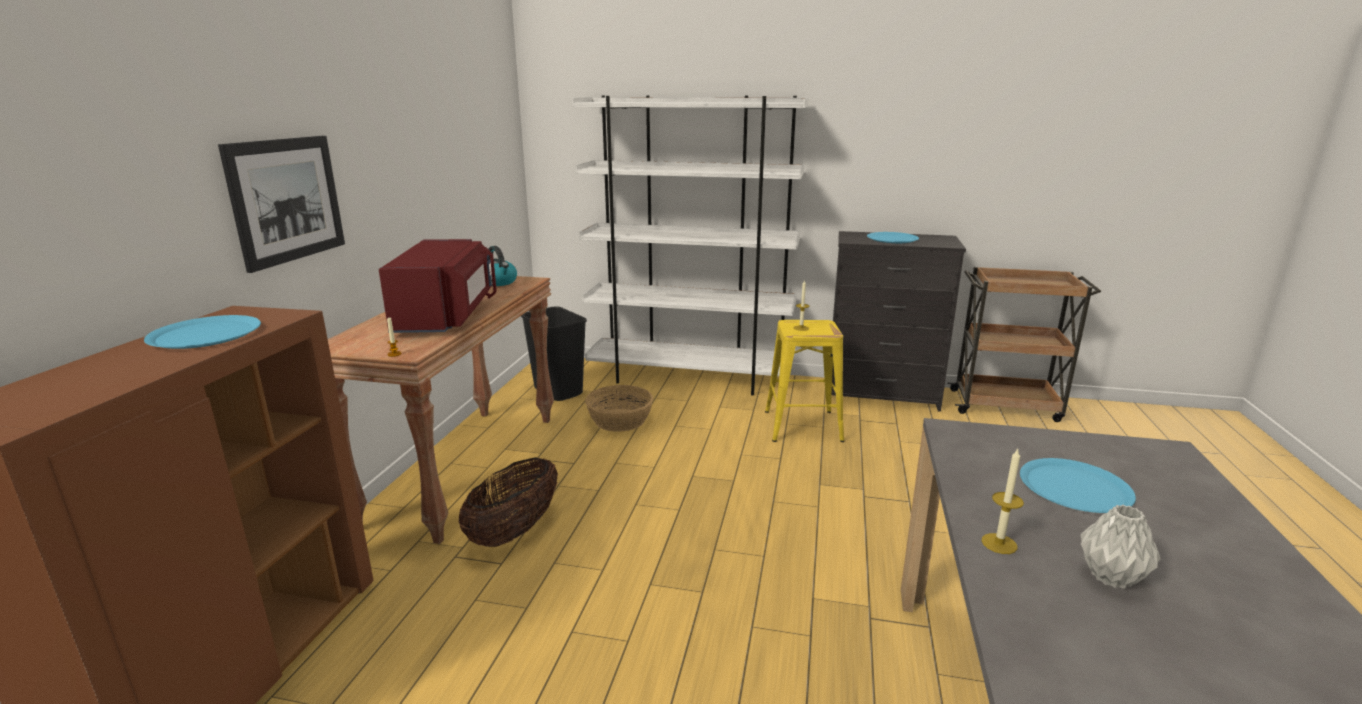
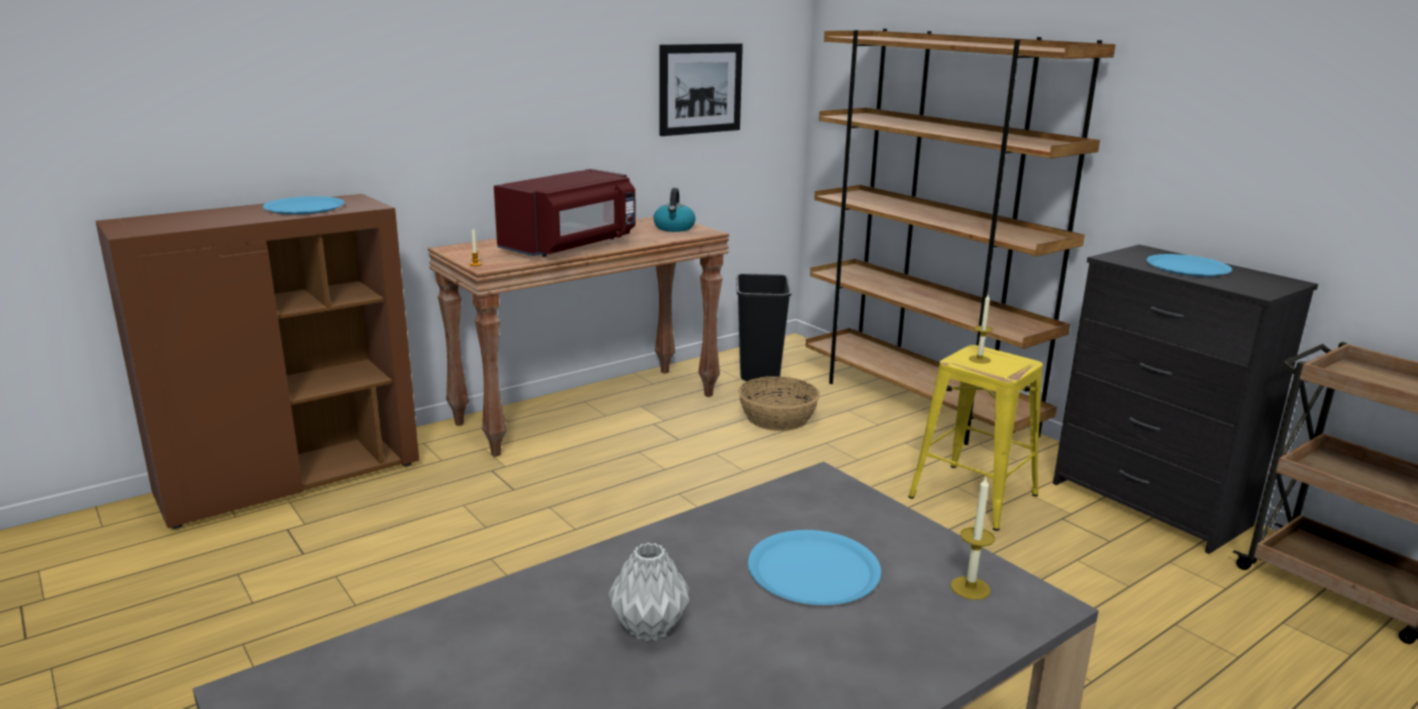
camera: 40 degrees right, 0 degrees up
(287, 200) = (441, 113): picture -> picture (700, 89)
(514, 531) = (555, 471): basket -> none
(690, 378) = (918, 403): white bookcase -> brown bookcase
(999, 543) = (622, 563): candle -> candle (970, 588)

